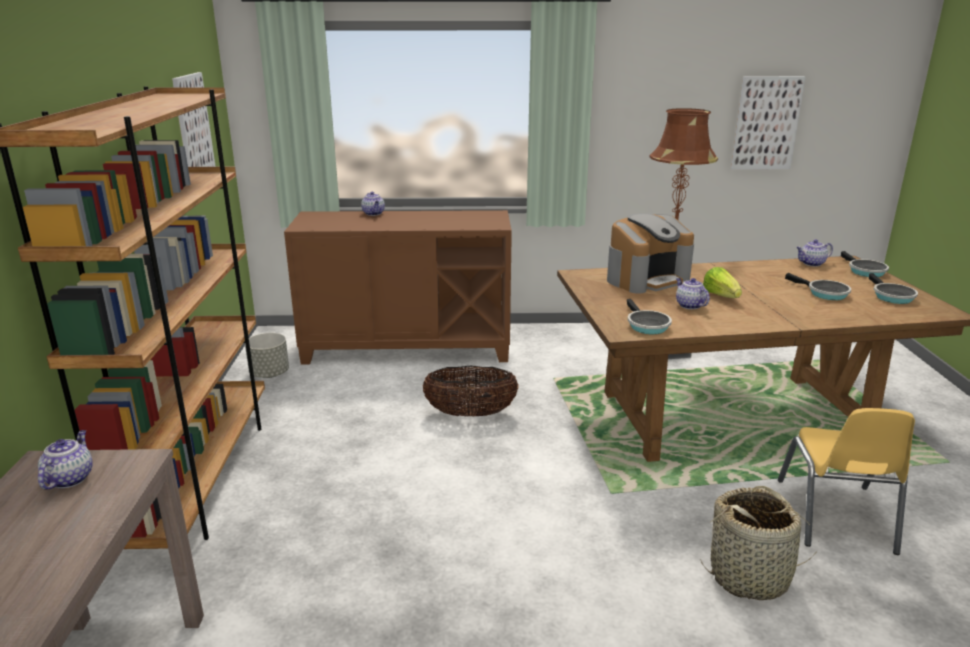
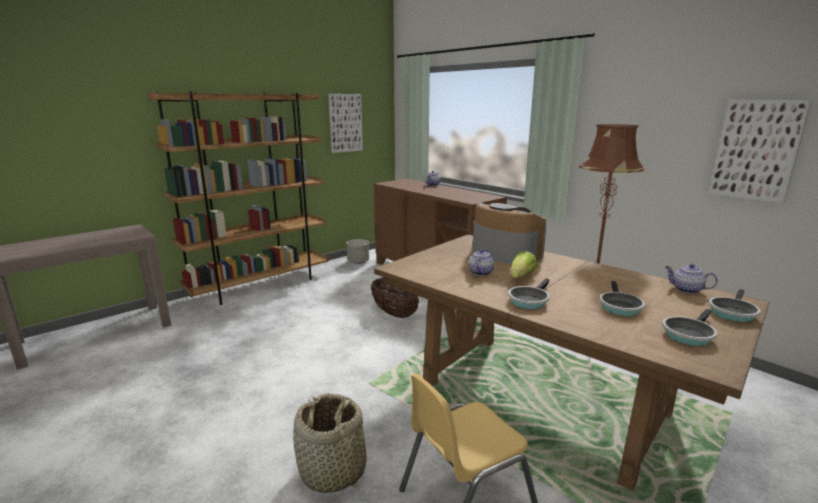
camera: 50 degrees right, 5 degrees down
(69, 478) = (122, 233): teapot -> none
(646, 279) = (505, 253): coffee machine -> coffee machine turned 150 degrees counterclockwise
(646, 325) = (418, 270): frying pan -> frying pan (529, 300)

